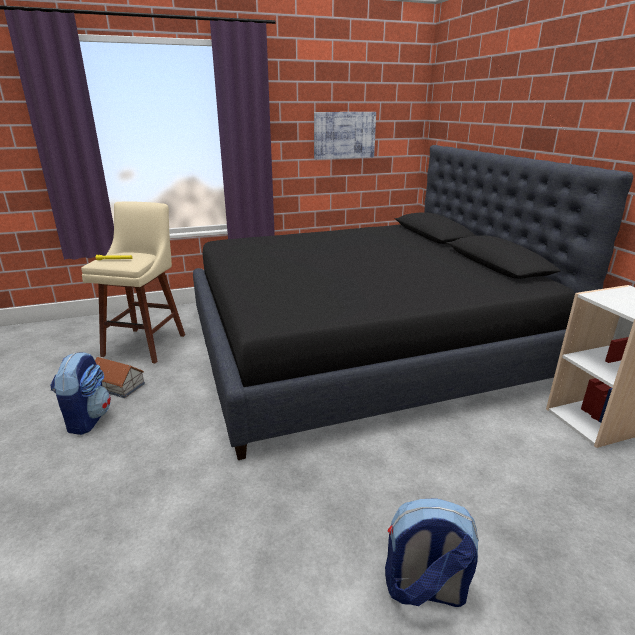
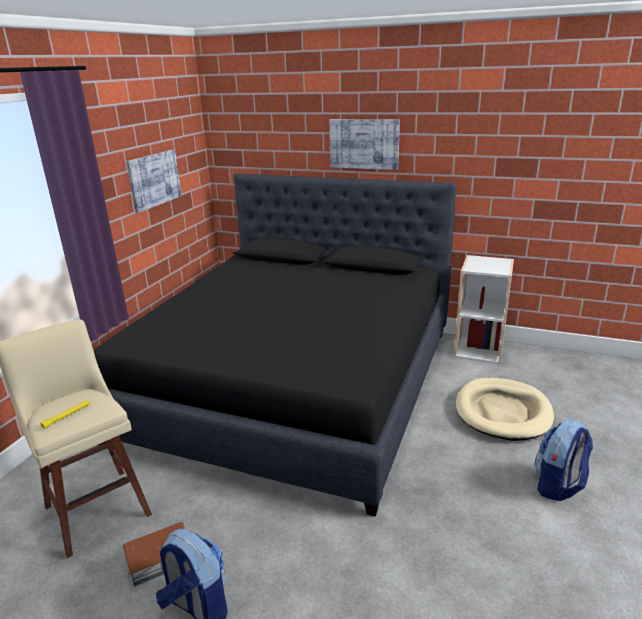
camera: 50 degrees left, 0 degrees up
(502, 485) = (502, 412): none -> beige dog bed
(546, 114) = (364, 144): none -> picture

